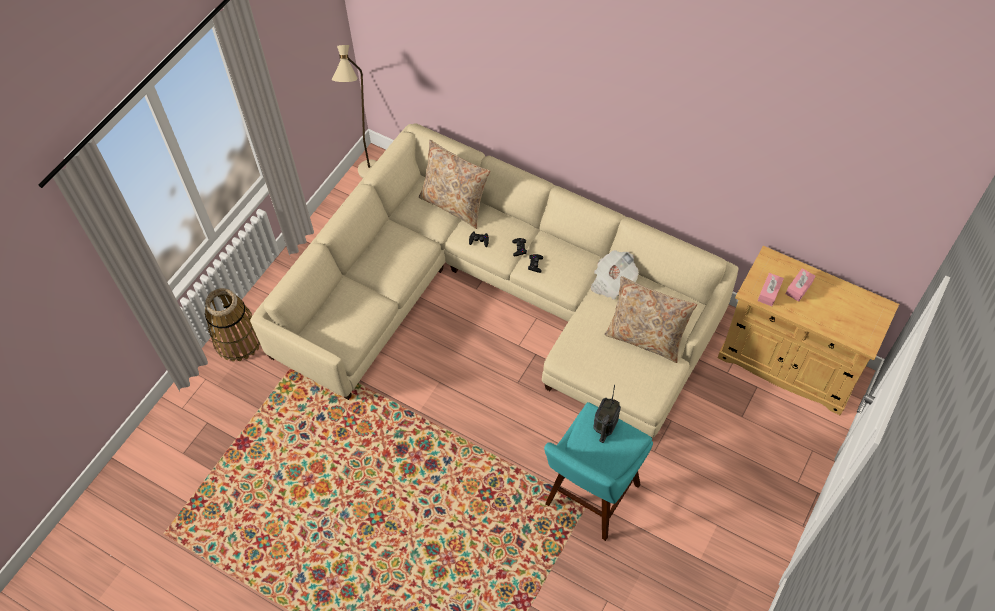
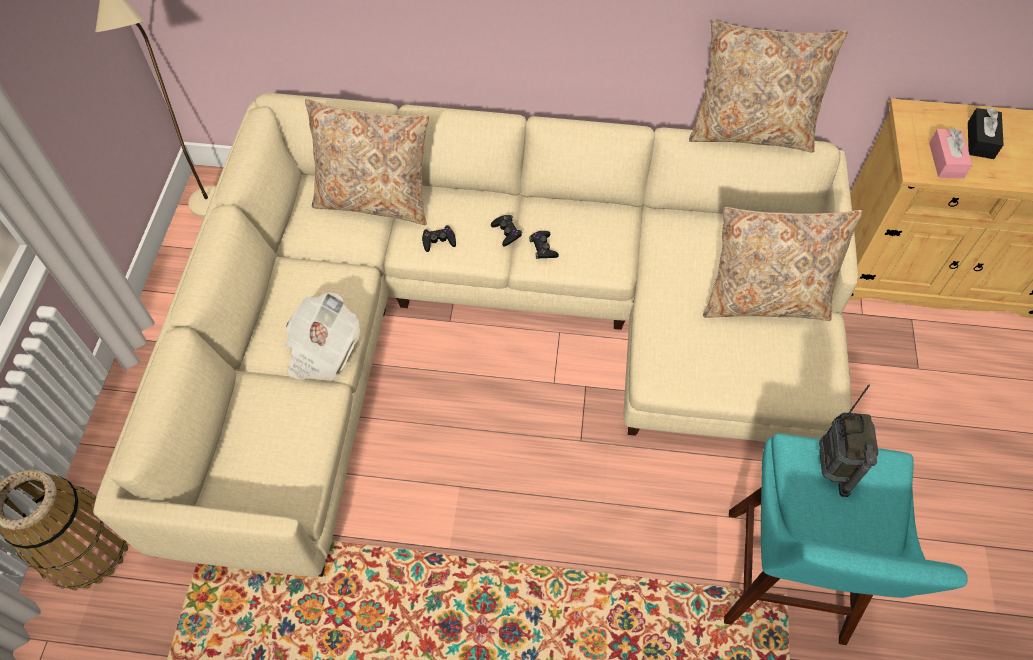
camera: 25 degrees left, 0 degrees up
(612, 282) = (669, 235): newspaper -> newspaper (322, 350)
(678, 237) = (751, 131): none -> beige pillow
(799, 288) = (980, 140): pink tissue box -> black tissue box

